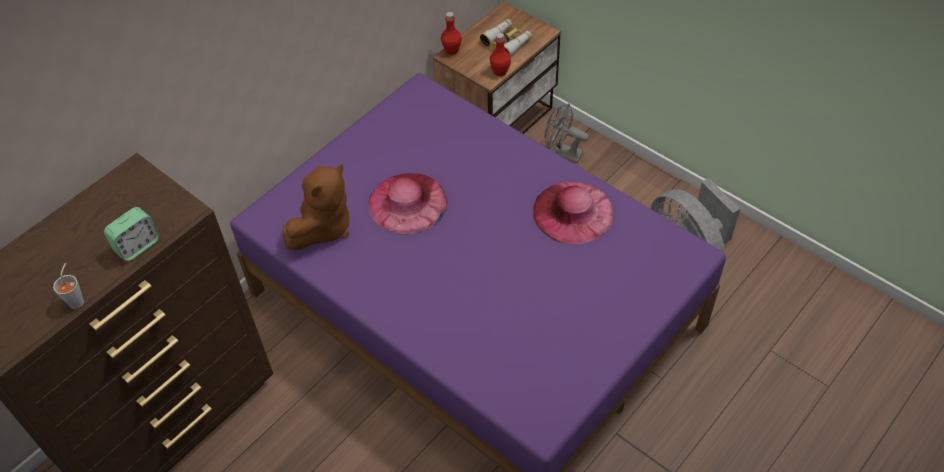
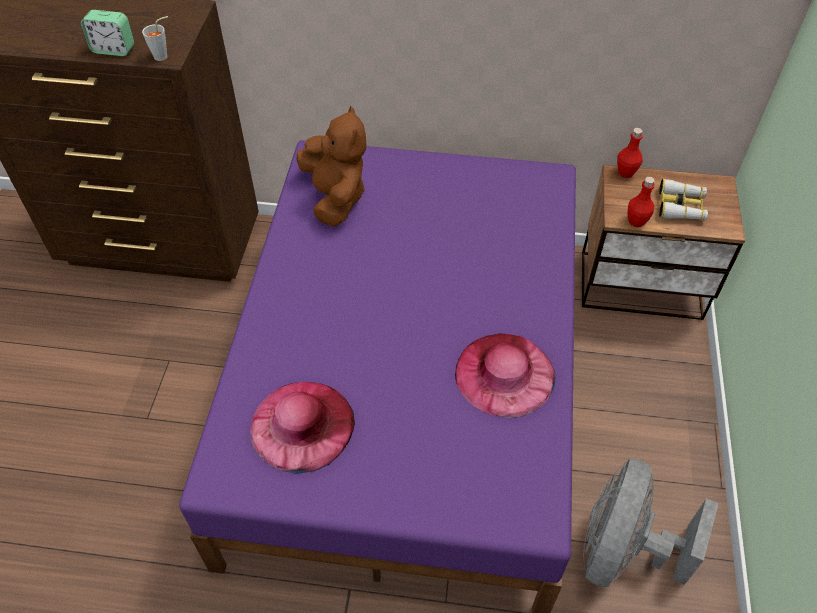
camera: 55 degrees right, 0 degrees up
(77, 299) = (39, 48): grey cup -> grey cup (164, 56)
(323, 227) = (335, 197): brown plush toy -> brown plush toy turned 105 degrees counterclockwise
(407, 203) = (409, 239): pink hat -> pink hat (302, 425)
(562, 153) = (654, 359): grey fan -> none

